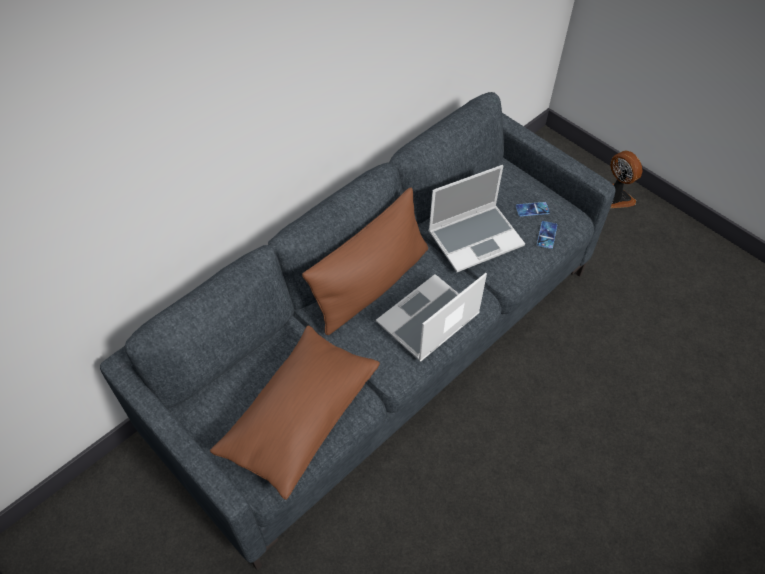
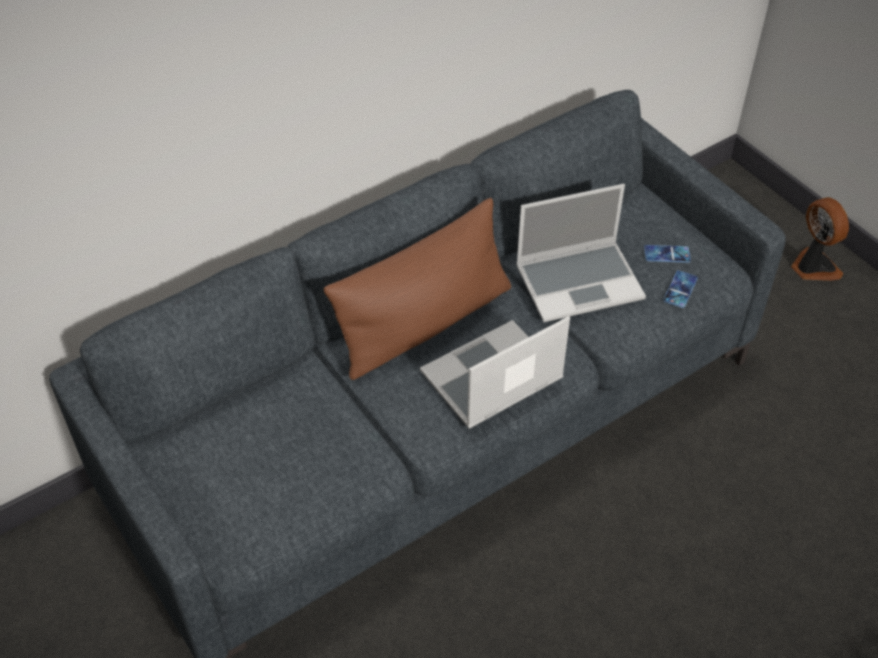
camera: 10 degrees right, 5 degrees down
(300, 417) = (294, 477): brown pillow -> none

